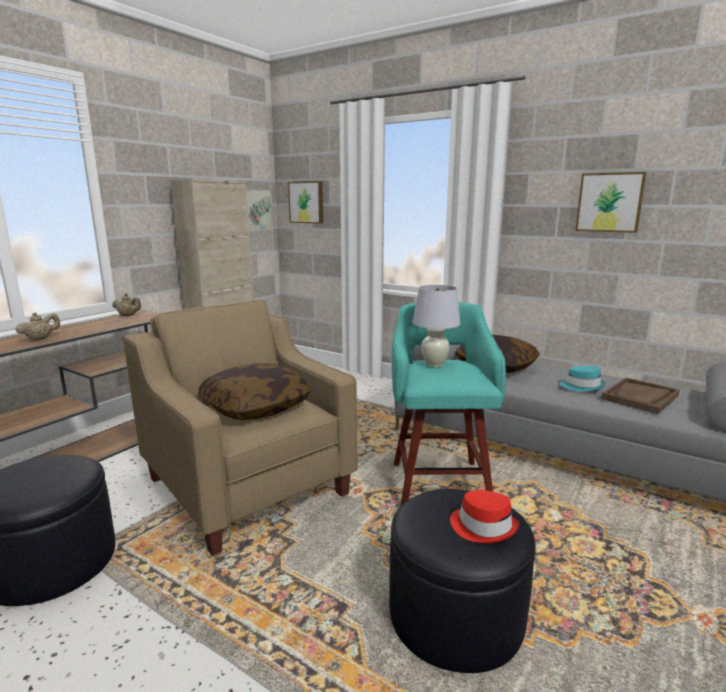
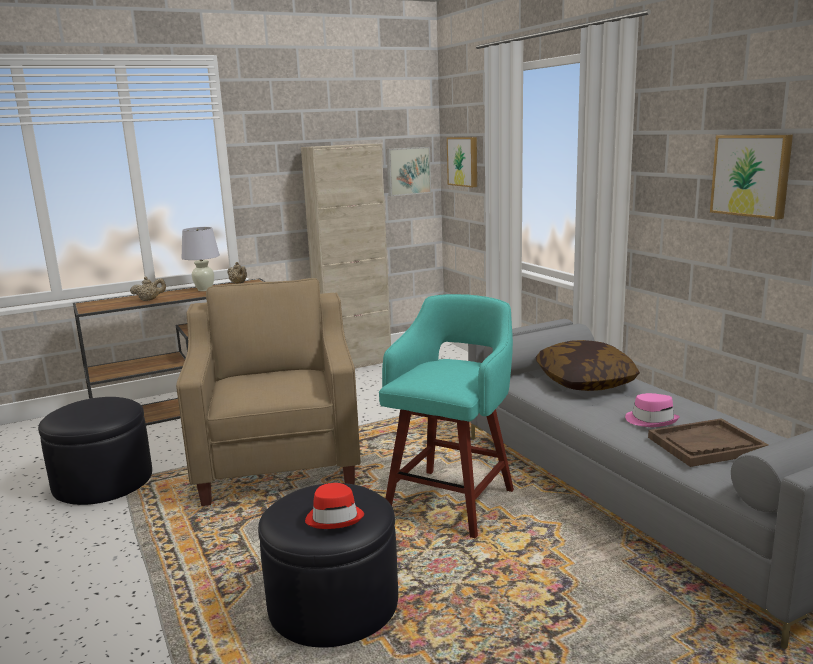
camera: 30 degrees right, 0 degrees up
(256, 407) = (269, 383): pillow -> none
(434, 364) = (442, 365): white table lamp -> white table lamp (204, 289)
(582, 386) = (651, 420): turquoise hat -> pink hat

